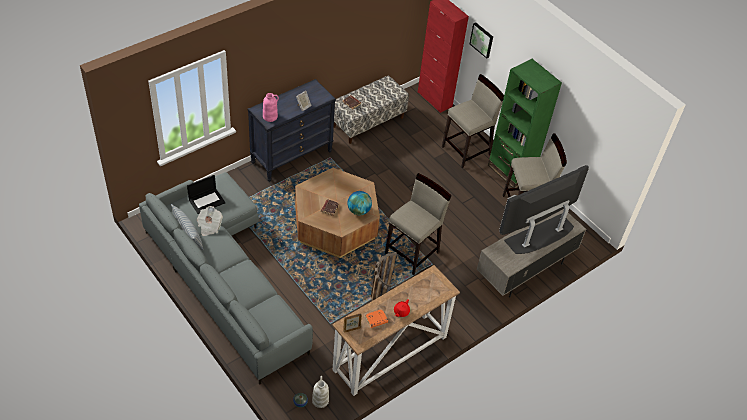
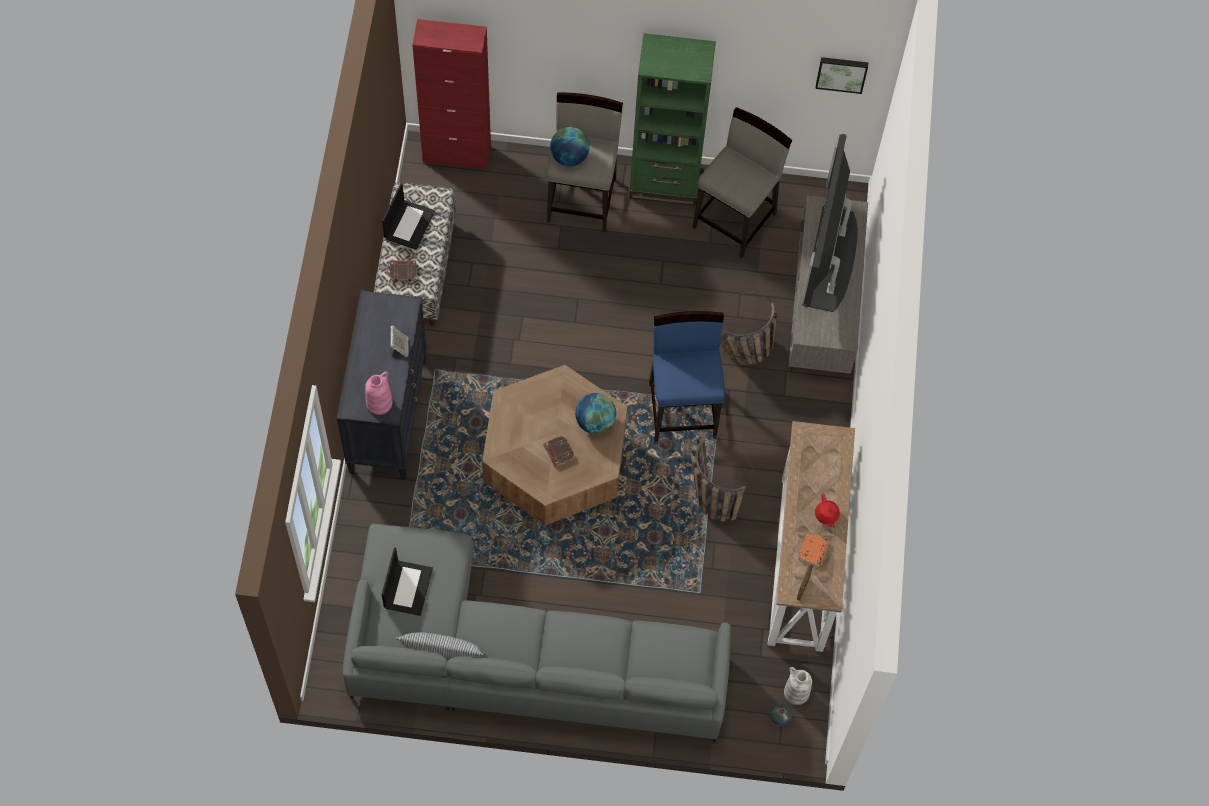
camera: 45 degrees left, 15 degrees up
(209, 226) = (453, 617): newspaper -> none
(375, 91) = (409, 224): none -> laptop
(412, 253) = (683, 409): beige stool -> blue stool
(464, 109) = (569, 157): none -> globe
(466, 254) = (740, 352): none -> basket
(482, 39) = (524, 43): picture -> picture (841, 73)

